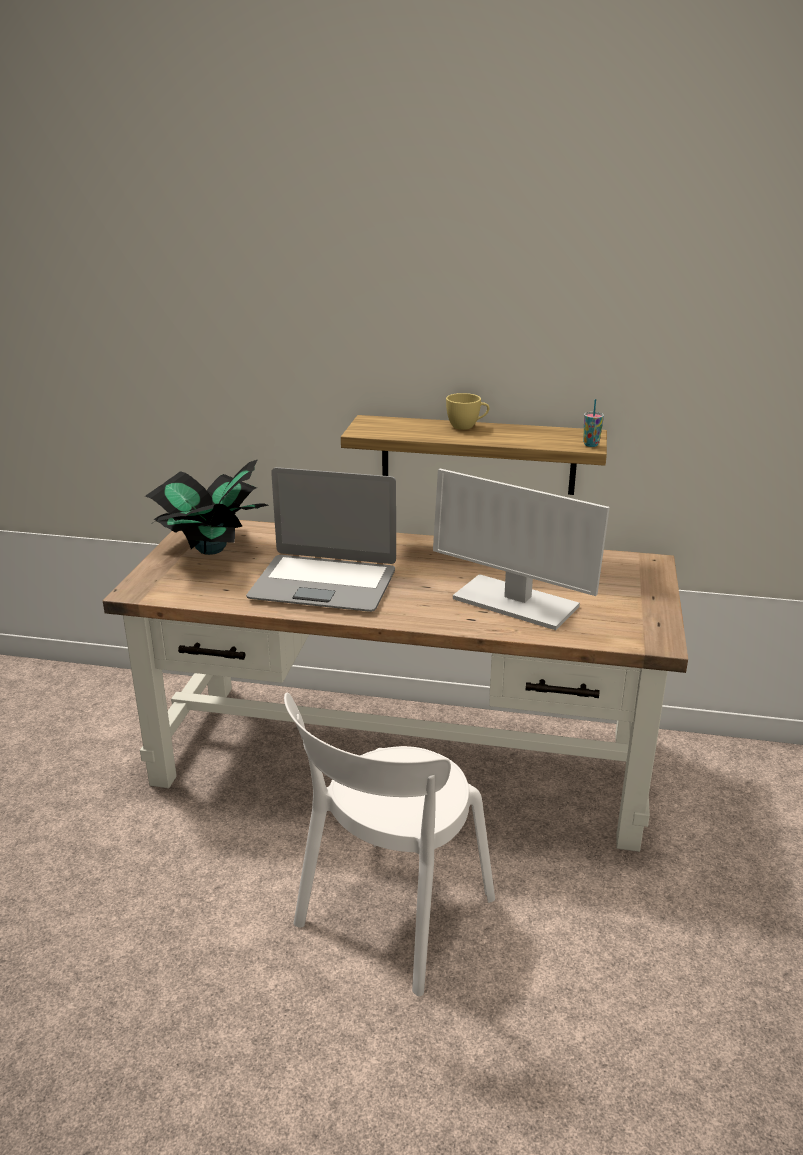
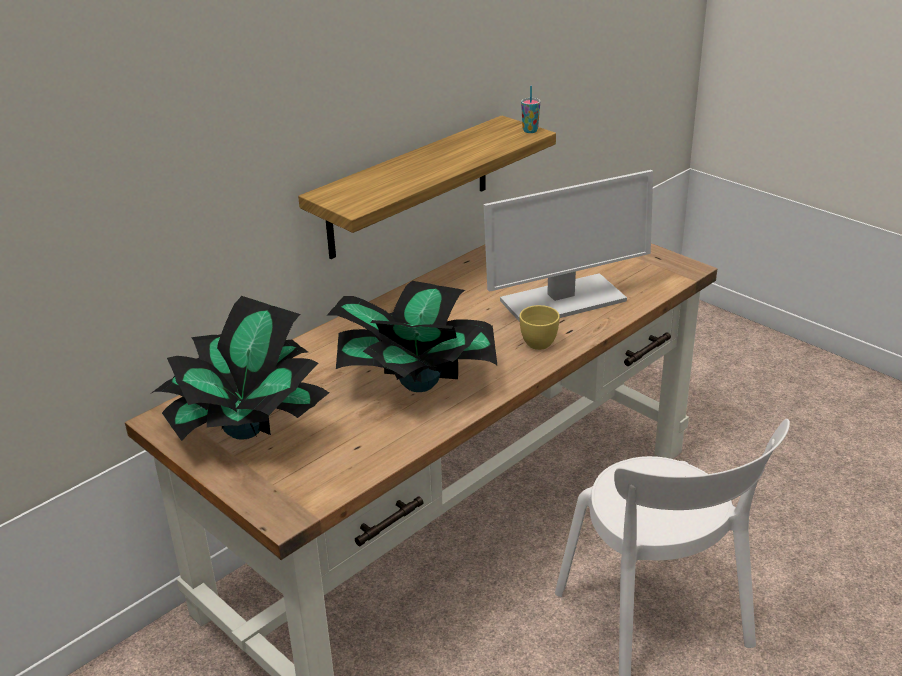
camera: 55 degrees left, 5 degrees up
(324, 584) = (417, 383): laptop -> potted plant
(467, 426) = (414, 160): yellow cup -> yellow cup (541, 341)

